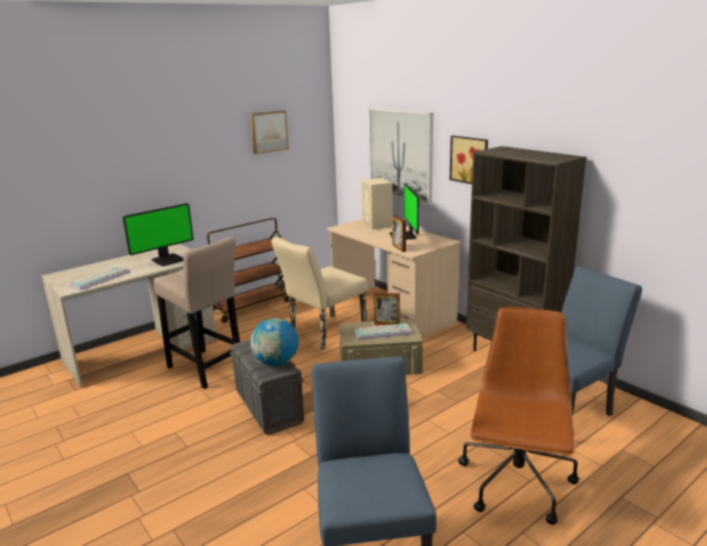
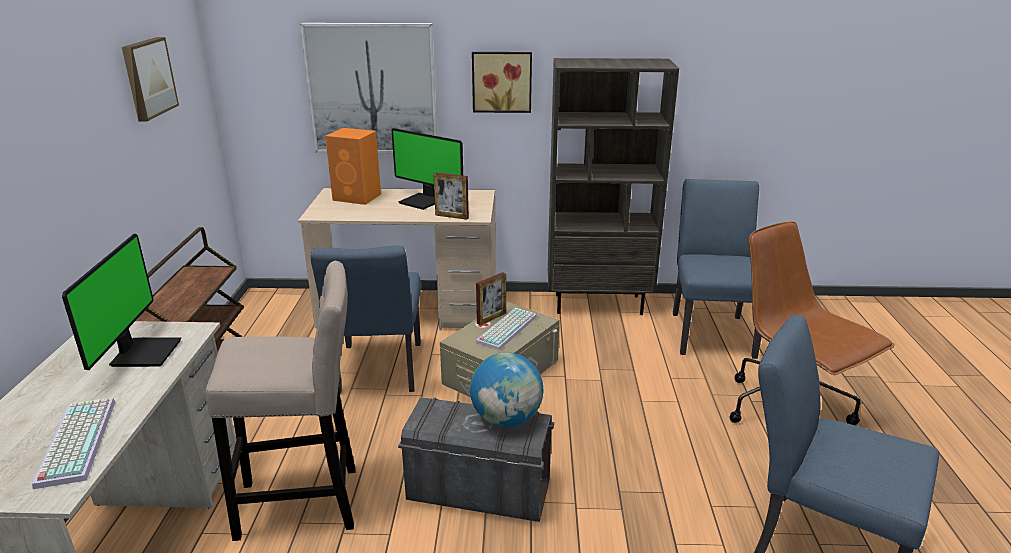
camera: 50 degrees left, 5 degrees up
(323, 334) = (378, 373): beige chair -> blue chair
(377, 225) = (358, 197): beige speaker -> orange speaker

